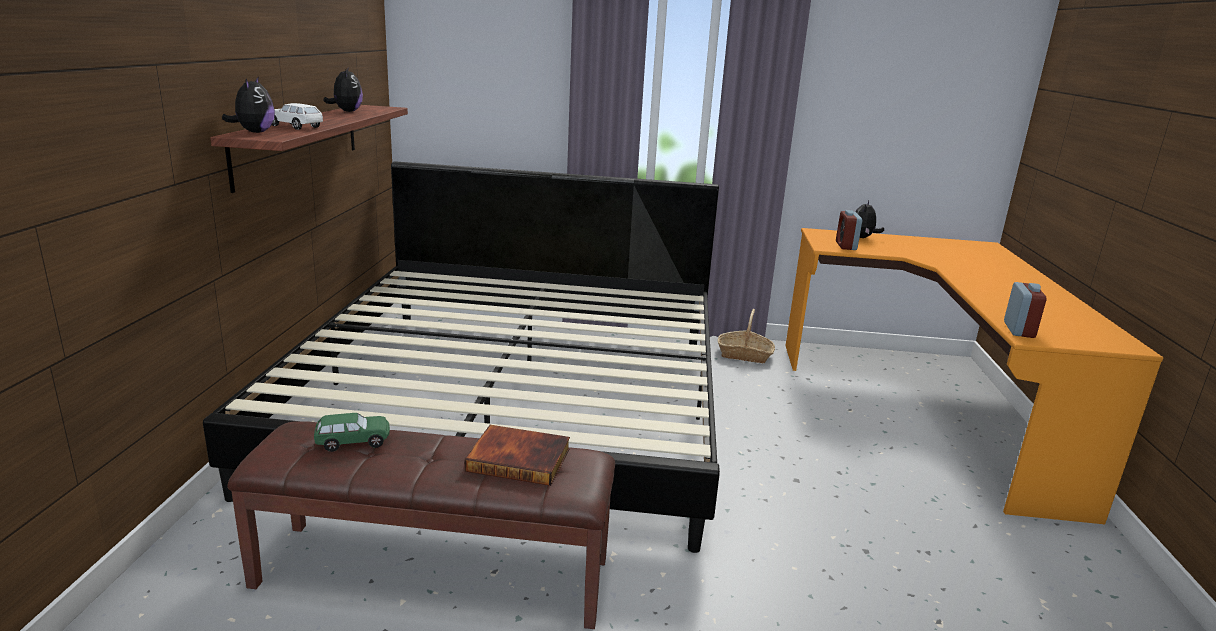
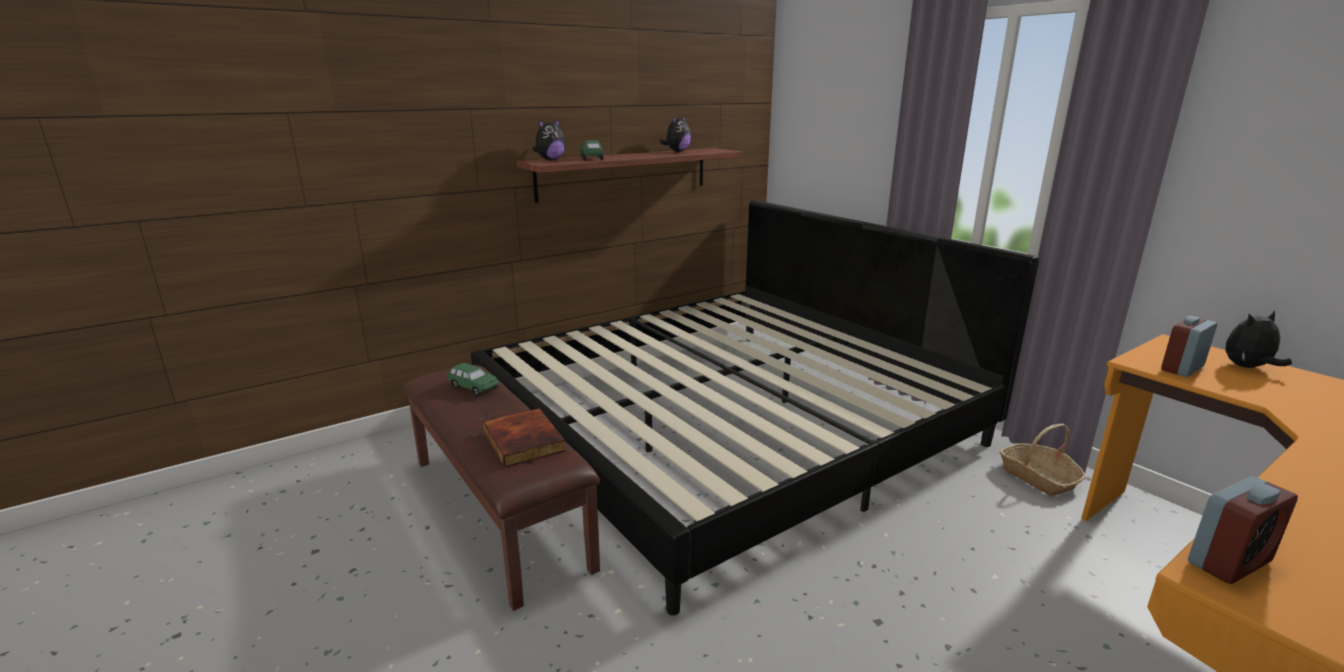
camera: 50 degrees right, 0 degrees up
(296, 126) = (592, 158): white toy car -> green toy car

